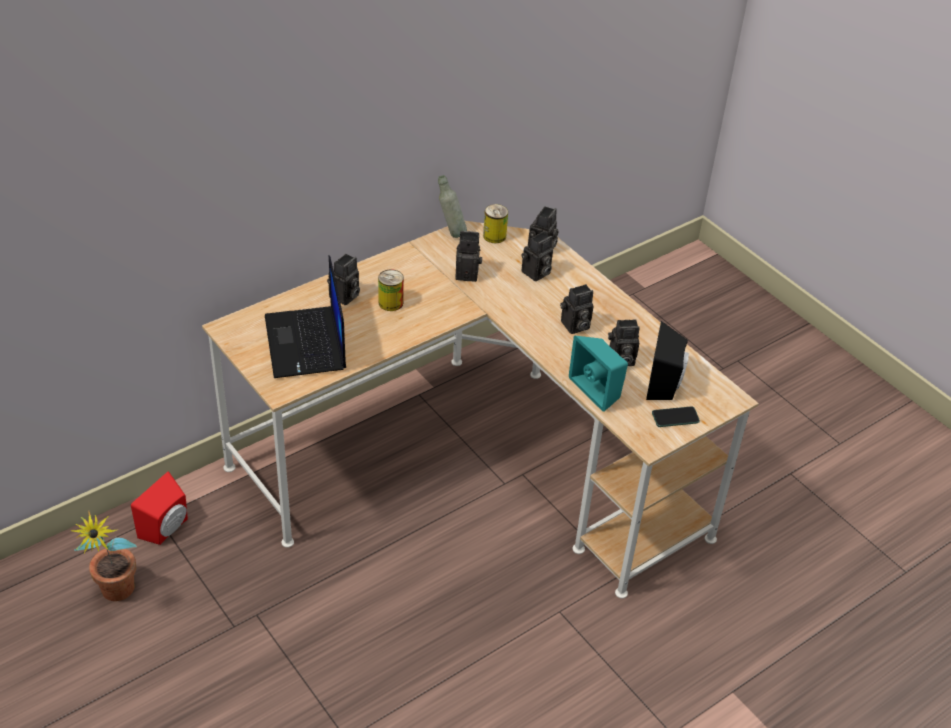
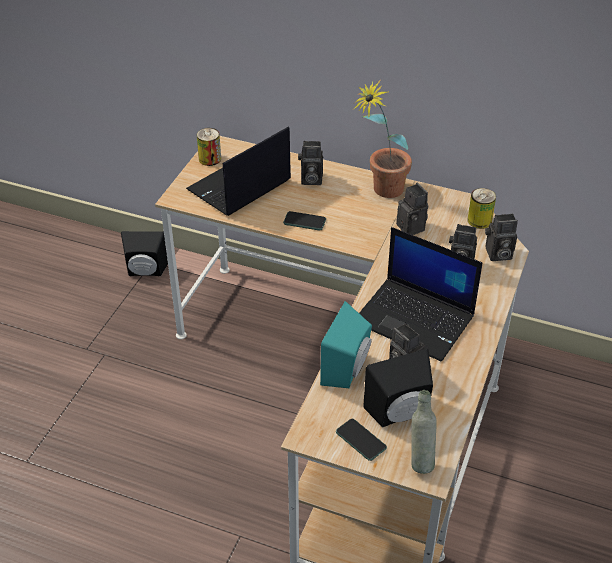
camera: 60 degrees right, 0 degrees up
(116, 596) = (71, 281): potted plant -> potted plant (380, 192)
(167, 529) = (145, 272): red speaker -> black speaker
(390, 303) = (329, 204): can -> can (210, 159)
(399, 328) = (304, 221): none -> phone
(451, 233) = (452, 196): grey bottle -> grey bottle (420, 460)
(574, 326) = (416, 319): camera -> laptop

